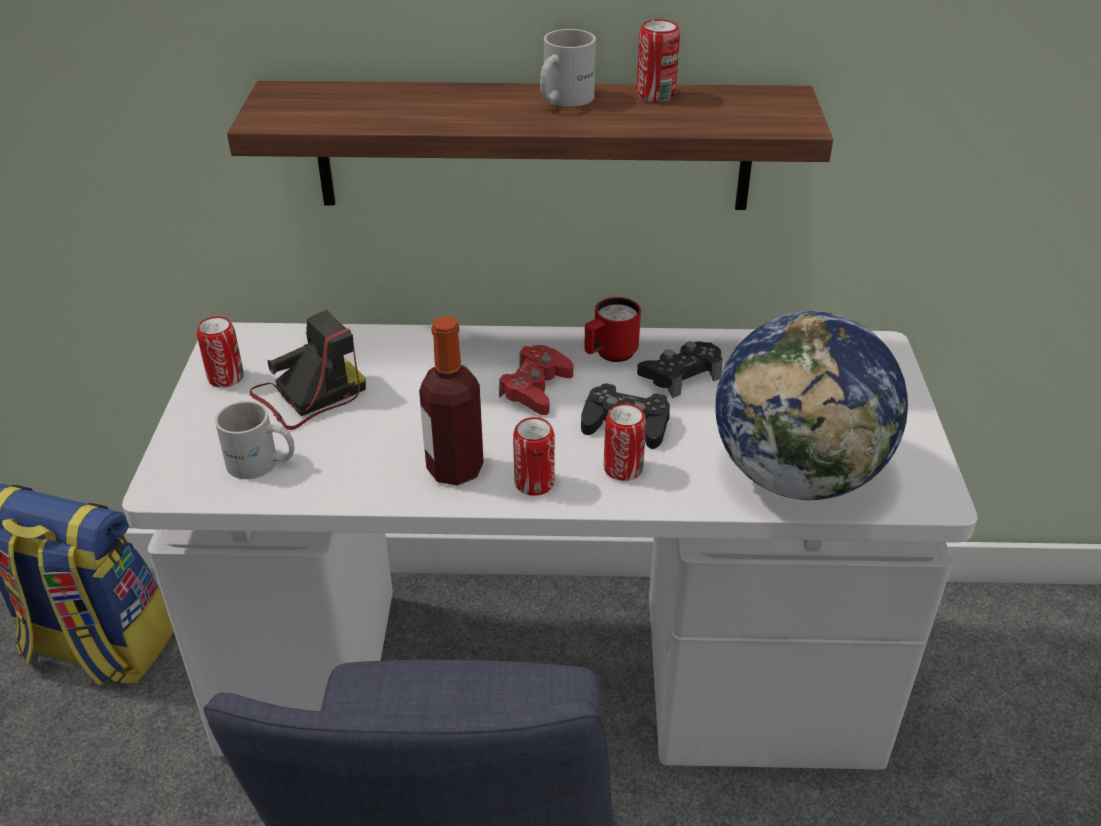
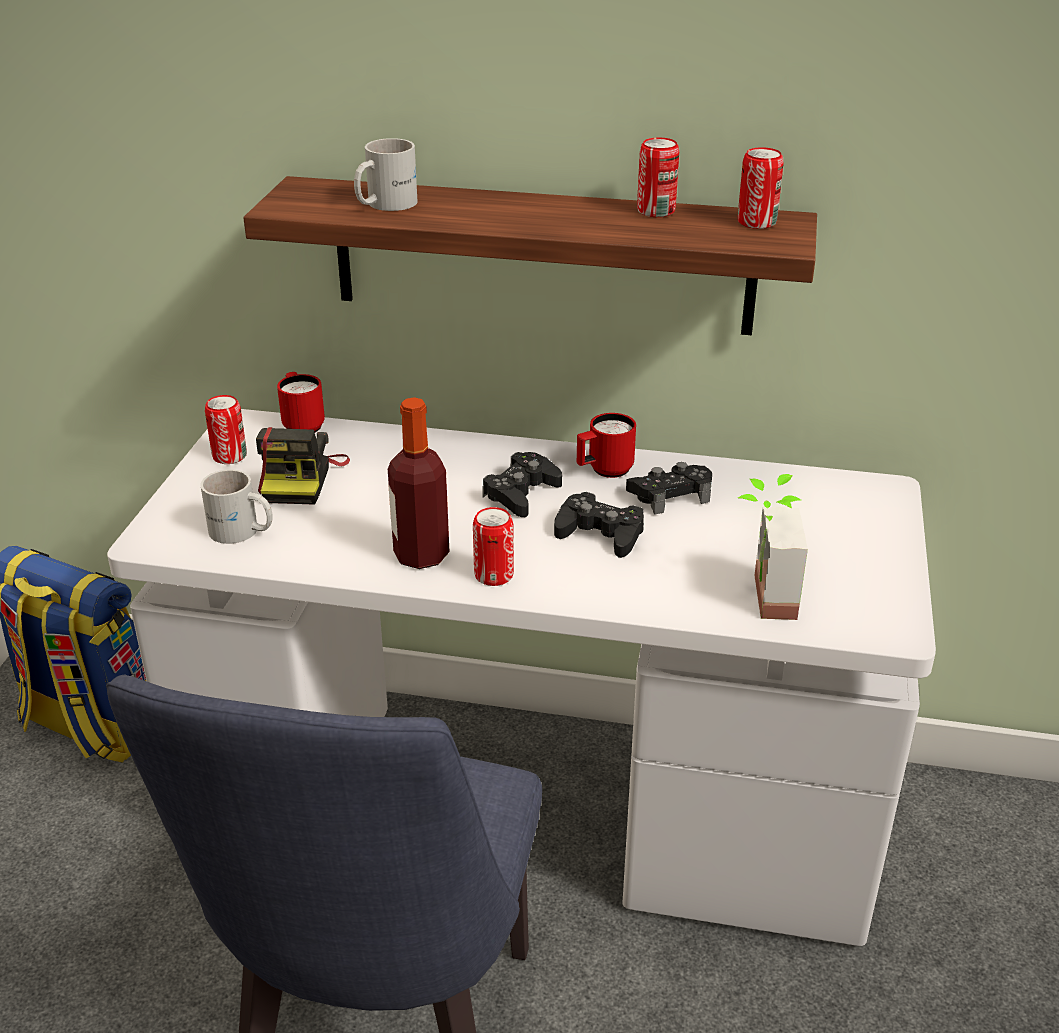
camera: 10 degrees right, 5 degrees down
(292, 334) = (302, 424): none -> red mug
(308, 396) = (301, 479): camera -> camera turned 120 degrees clockwise
(536, 388) = (521, 493): red game controller -> black game controller
(561, 99) = (562, 208): white mug -> white mug (384, 204)
(623, 469) = (585, 572): can -> can (756, 222)
(798, 476) = (759, 596): globe -> potted plant

